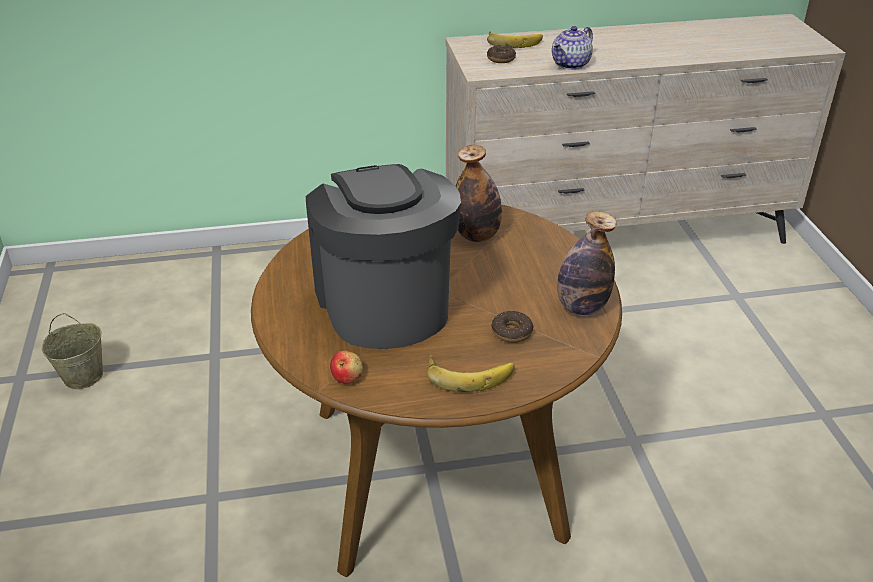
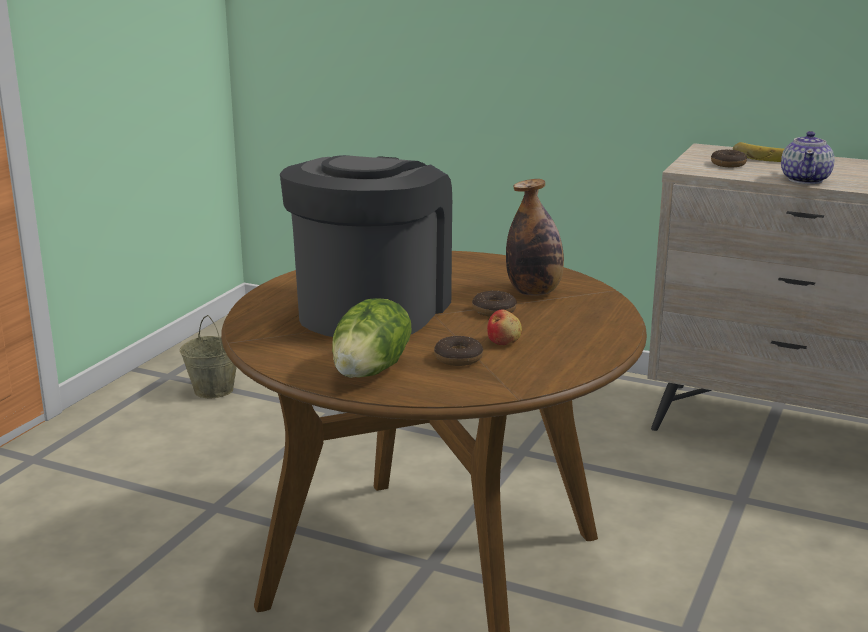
camera: 35 degrees right, 15 degrees down
(347, 377) = (265, 341): apple -> apple (504, 342)
(469, 373) = (372, 370): banana -> lettuce
(473, 268) = (494, 310): none -> donut
(571, 64) = (805, 180): teapot -> teapot turned 60 degrees counterclockwise
(581, 307) = (559, 363): bottle -> none

